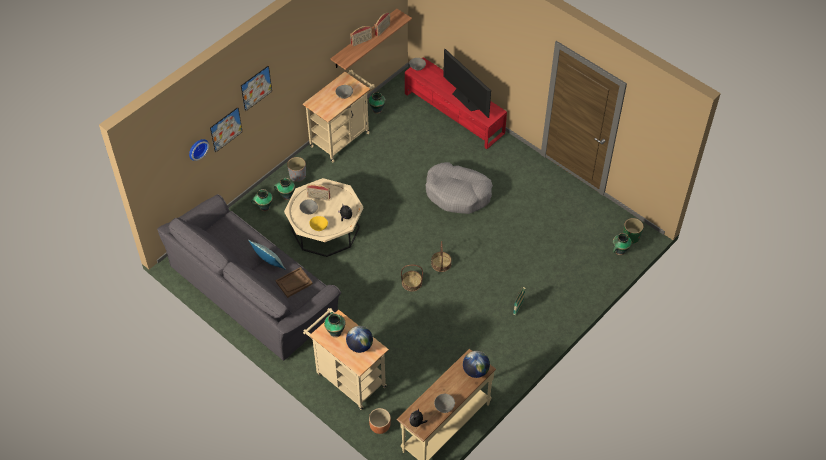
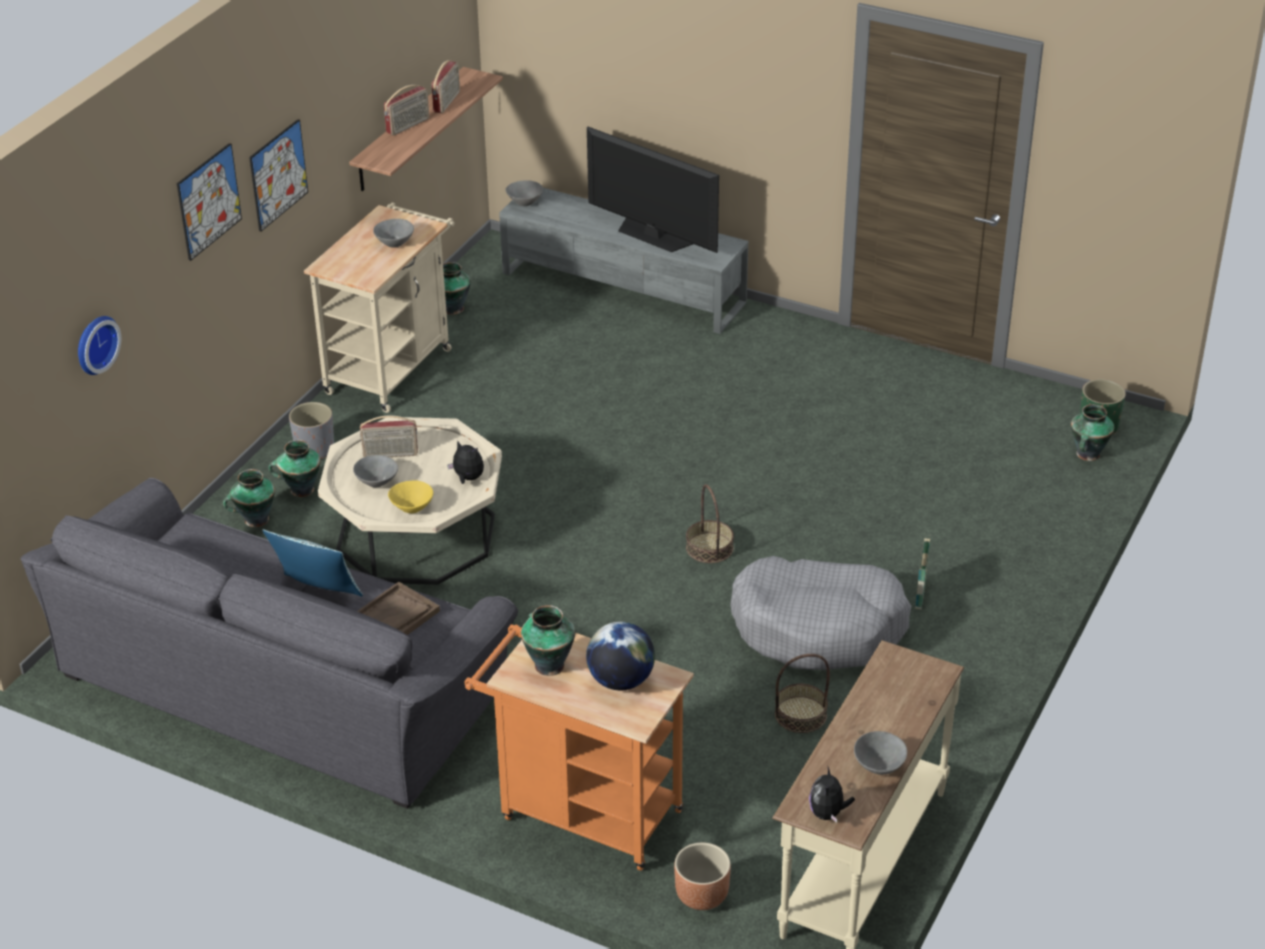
camera: 15 degrees left, 15 degrees down
(226, 129) = (152, 303): picture -> picture (278, 175)
(348, 378) = (582, 811): beige cart -> orange cart
(411, 283) = (658, 595): basket -> basket (800, 714)
(454, 114) = (624, 288): red tv stand -> grey tv stand
(458, 193) = (691, 418): grey dog bed -> grey dog bed (819, 628)
(475, 371) = (918, 679): globe -> none

